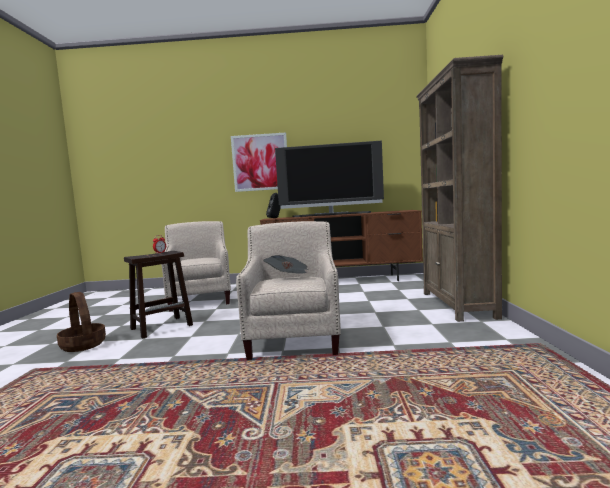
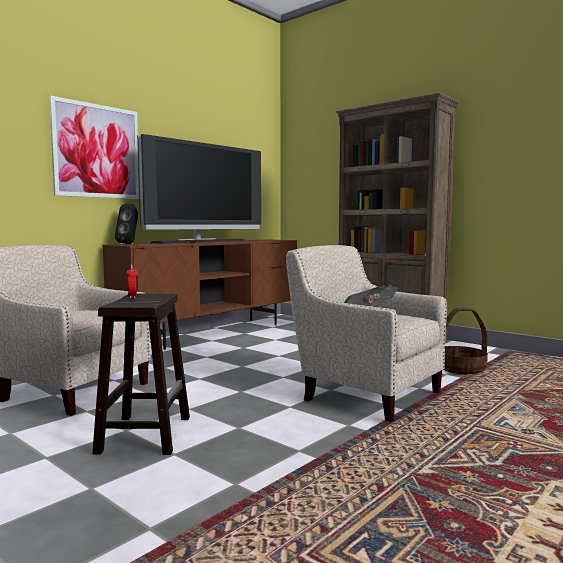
camera: 50 degrees left, 0 degrees up
(83, 345) = (86, 502): basket -> basket (461, 369)

